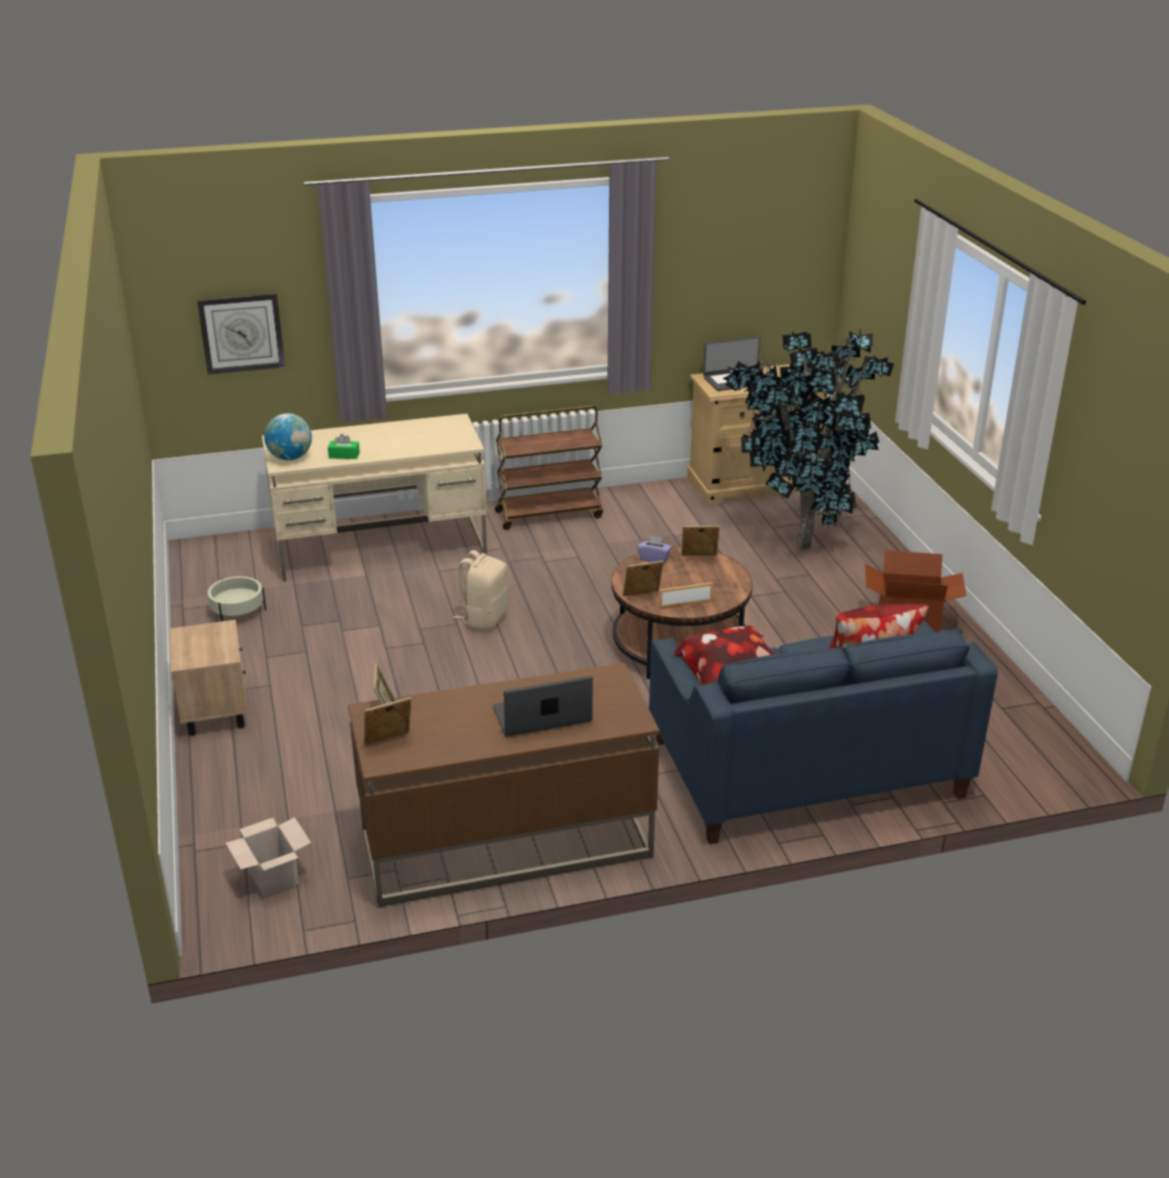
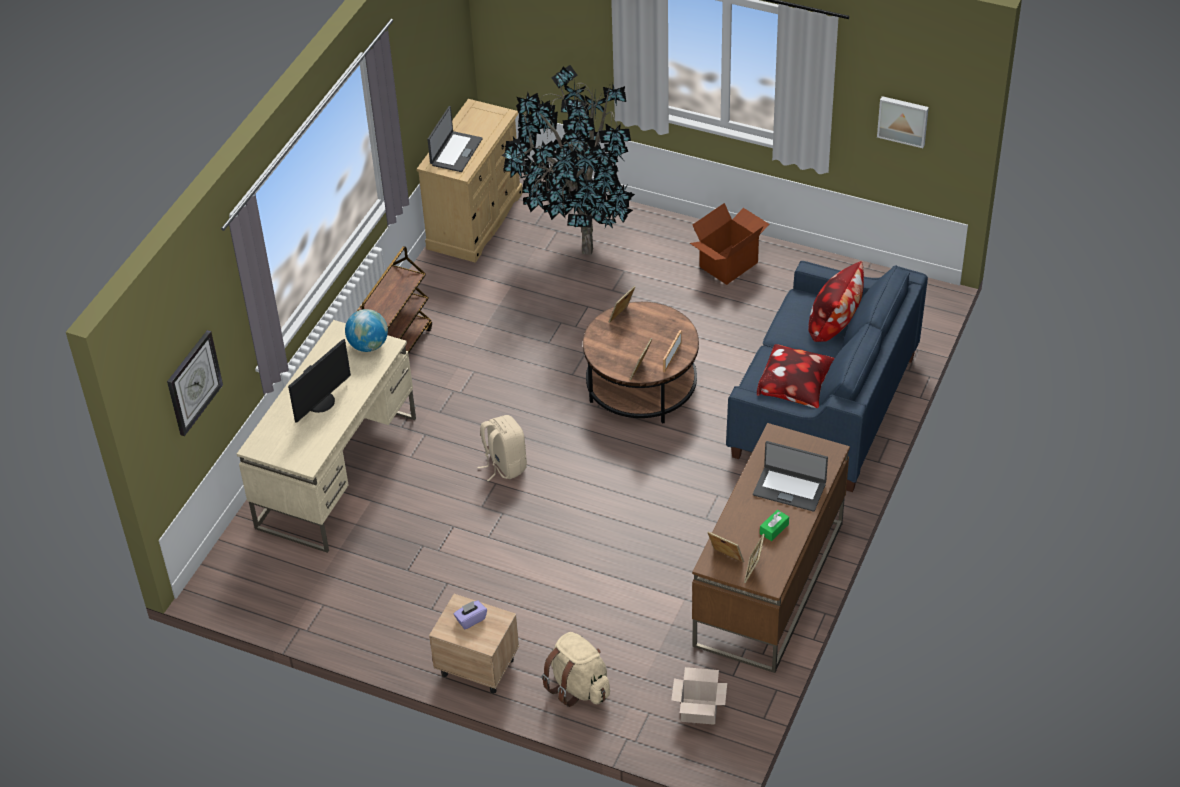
camera: 50 degrees left, 15 degrees up
(238, 612) = (347, 599): beige planter -> none
(240, 781) = (578, 686): none -> beige backpack
(290, 458) = (300, 453): globe -> globe (368, 345)
(344, 455) = (330, 421): green tissue box -> green tissue box (774, 529)
(362, 444) = (321, 402): none -> monitor
(542, 716) = (789, 488): laptop -> laptop turned 90 degrees counterclockwise
(654, 559) = (599, 338): purple tissue box -> purple tissue box (470, 619)
(1117, 492) = (903, 120): none -> picture

